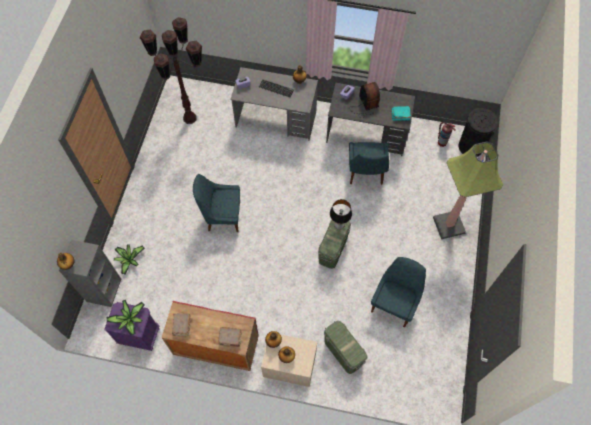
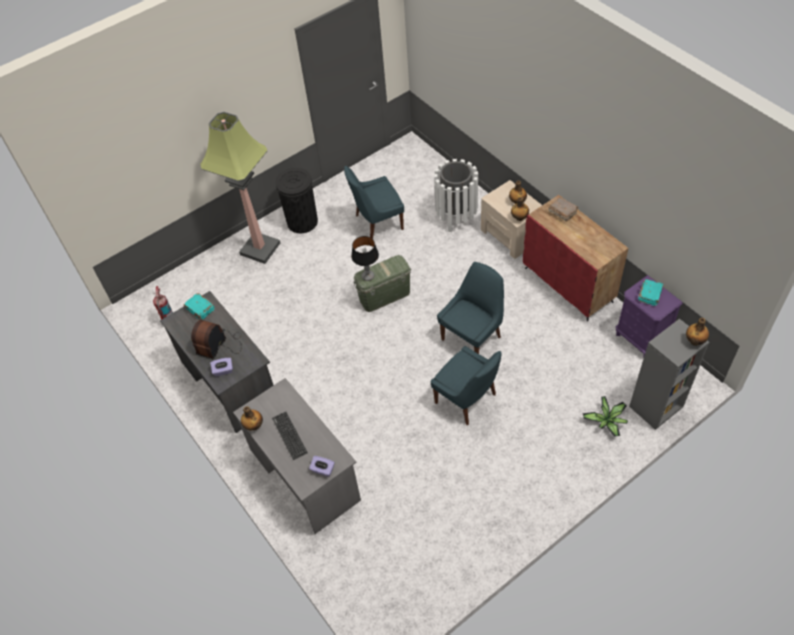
camera: 135 degrees left, 10 degrees down
(129, 319) = (650, 295): potted plant -> turquoise book
(182, 326) = (602, 245): brown book -> none
(189, 118) = (406, 560): brown floor lamp -> none
(343, 352) = (456, 217): green storage box -> white trash can
(365, 173) = (277, 343): blue chair -> blue chair (472, 337)
(471, 146) = (150, 299): black trash can -> black trash can (302, 221)

